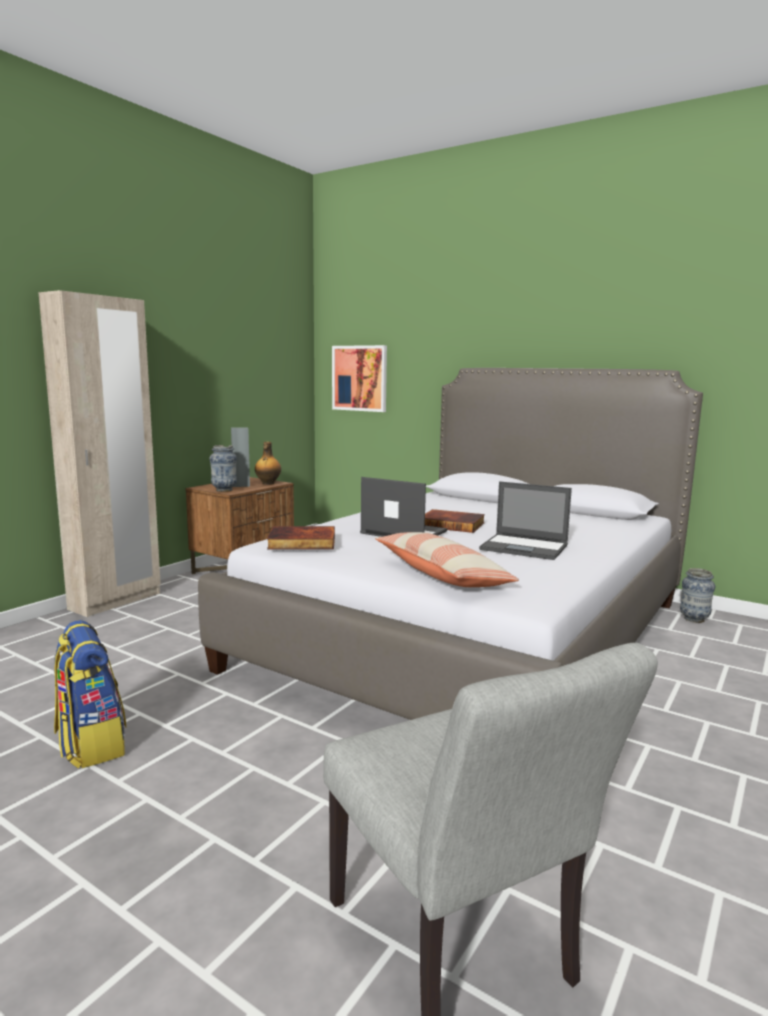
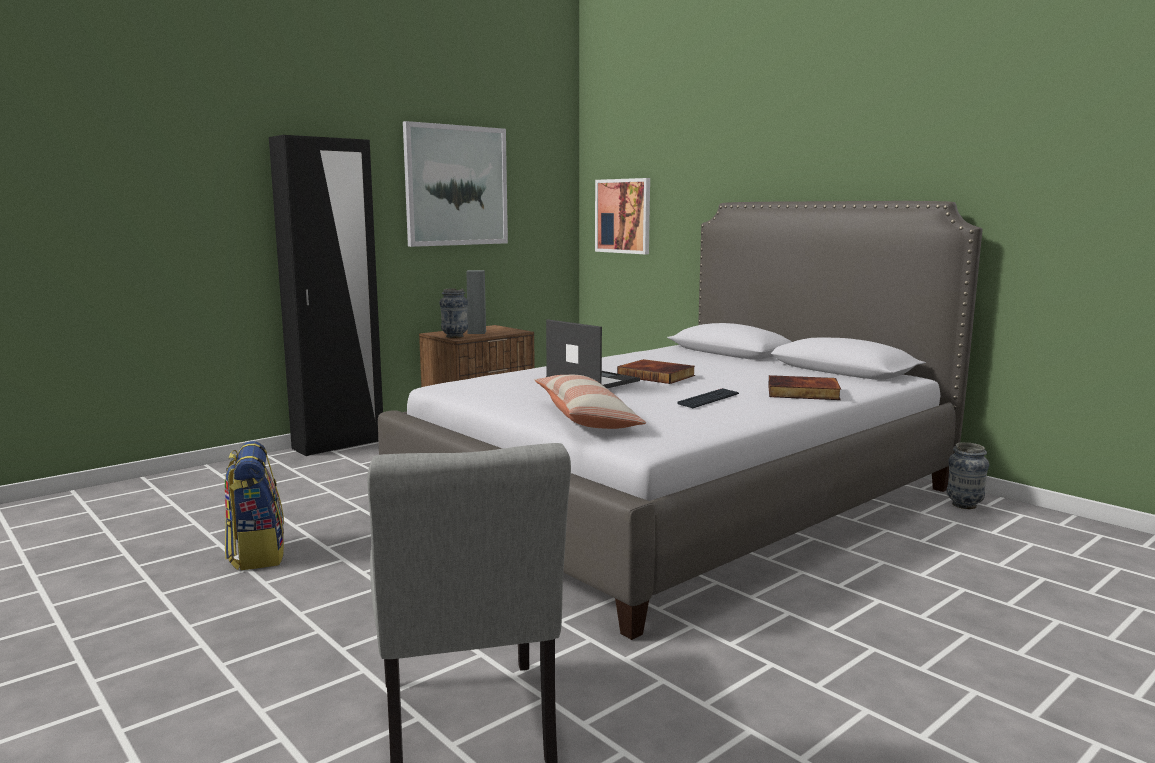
camera: 15 degrees right, 0 degrees up
(116, 601) = (339, 444): beige wardrobe -> black wardrobe
(215, 348) = (456, 186): none -> picture
(268, 483) = (506, 331): bottle -> none
(301, 543) = (477, 384): book -> book (802, 393)
(525, 547) = (709, 399): laptop -> keyboard

